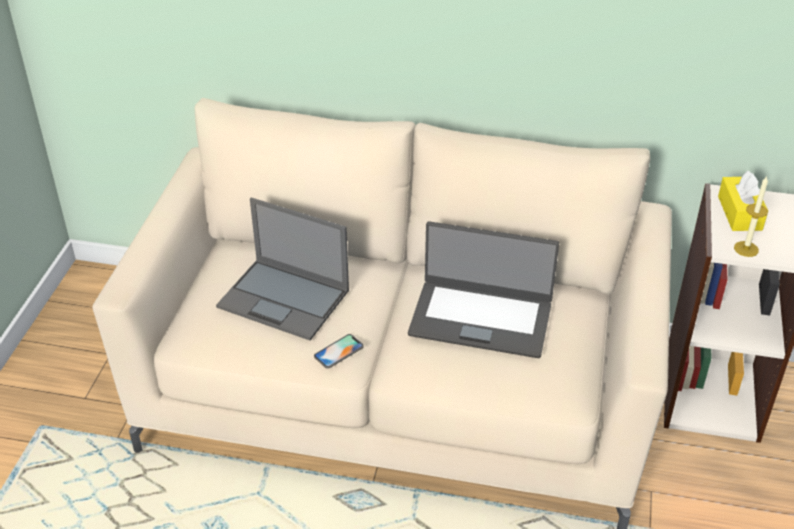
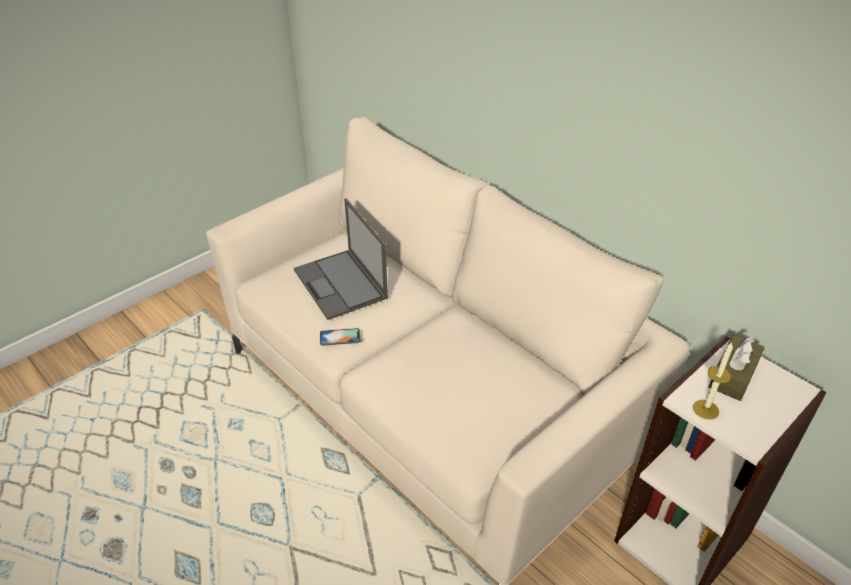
camera: 35 degrees right, 0 degrees up
(481, 318) = (461, 363): laptop -> none
(739, 213) = (733, 376): yellow tissue box -> brown tissue box

